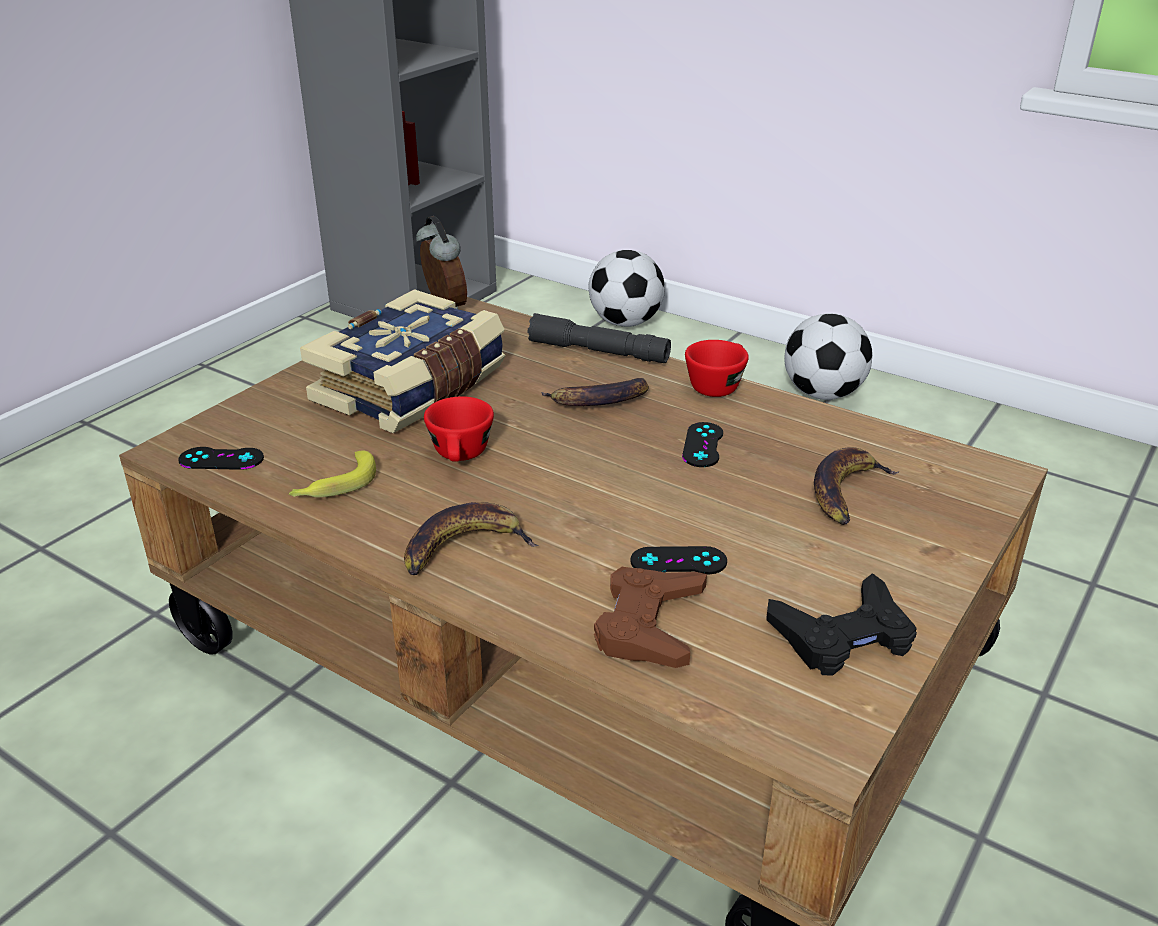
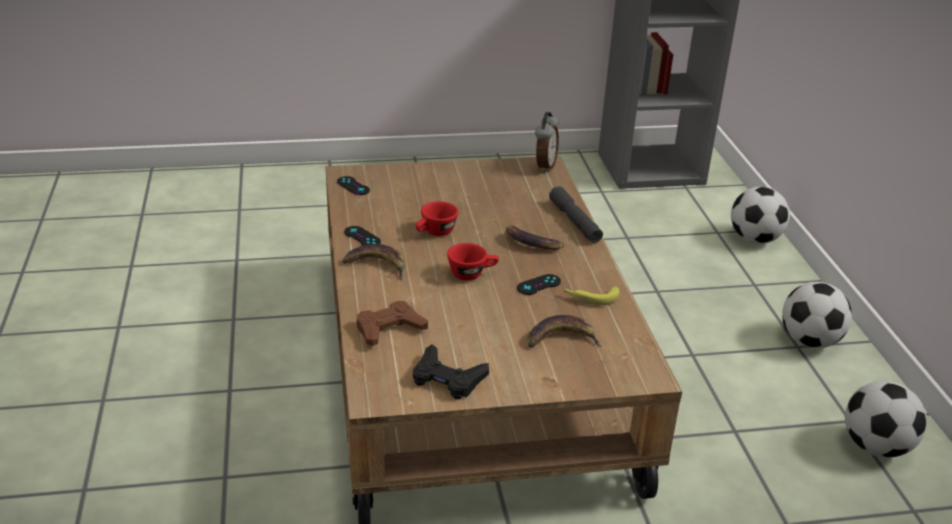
camera: 45 degrees right, 0 degrees up
(334, 485) = (373, 217): banana -> banana (590, 297)
(413, 388) = (466, 195): book -> none
(678, 561) = (440, 317): black game controller -> black game controller (362, 237)
(717, 385) = (599, 265): red cup -> red cup (472, 273)
(1020, 459) = (876, 447): none -> football

